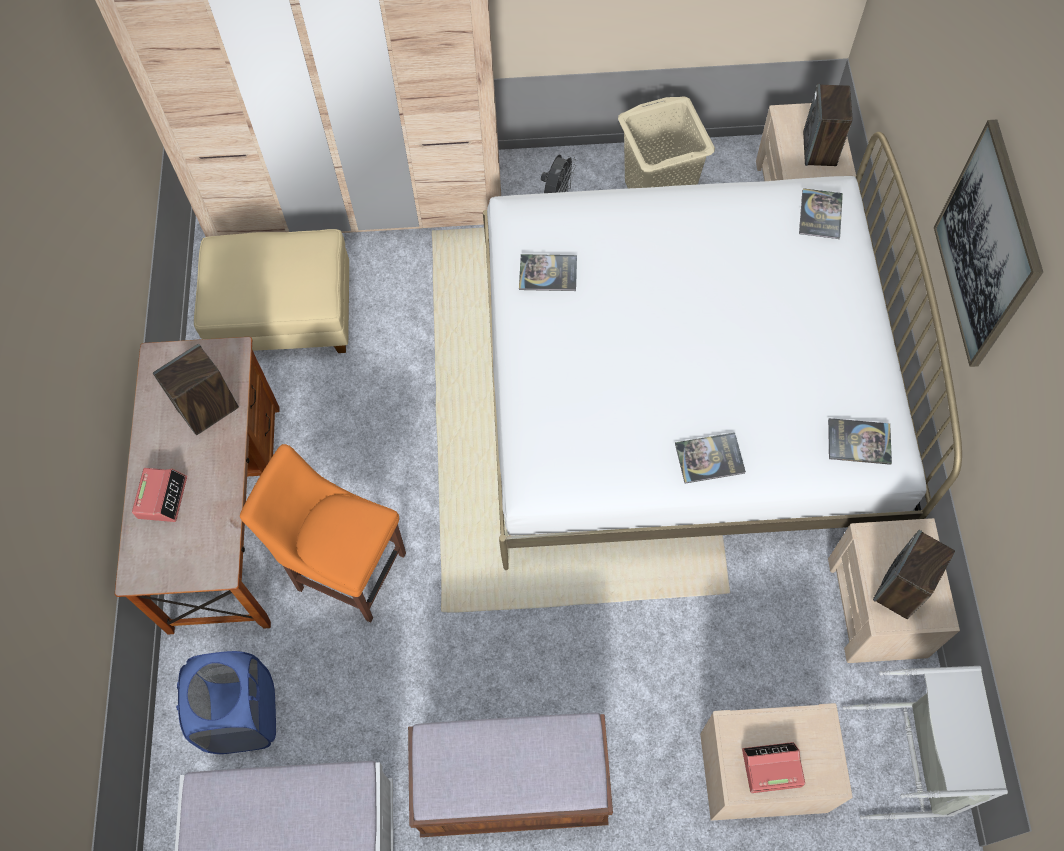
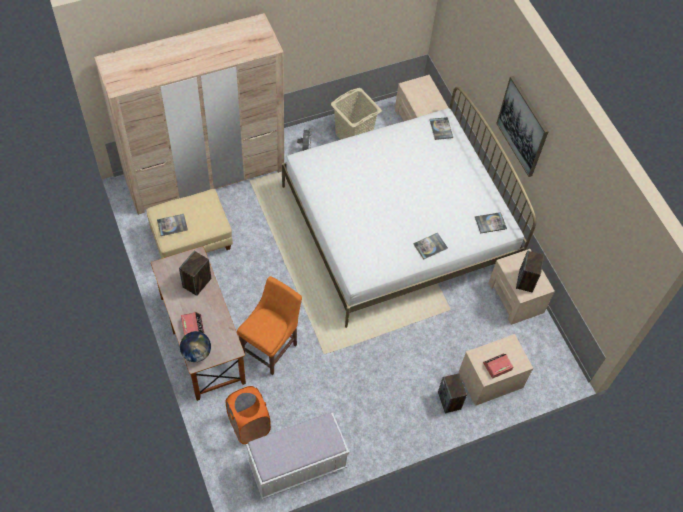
camera: 25 degrees left, 5 degrees down
(146, 555) = (196, 353): none -> globe
(243, 716) = (249, 425): blue laundry basket -> orange laundry basket
(347, 568) = (271, 347): orange chair -> orange chair turned 120 degrees clockwise
(512, 787) = (384, 418): brown bench -> none
(548, 273) = (329, 184): book -> book (172, 225)
(820, 149) = (428, 99): speaker -> speaker (449, 401)
(911, 759) = (550, 356): grey laundry basket -> none

